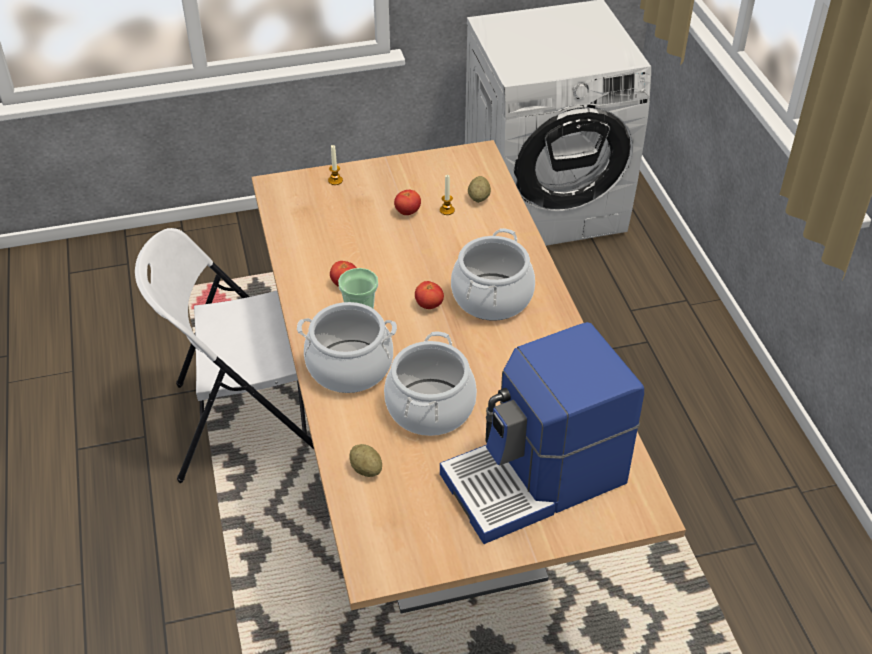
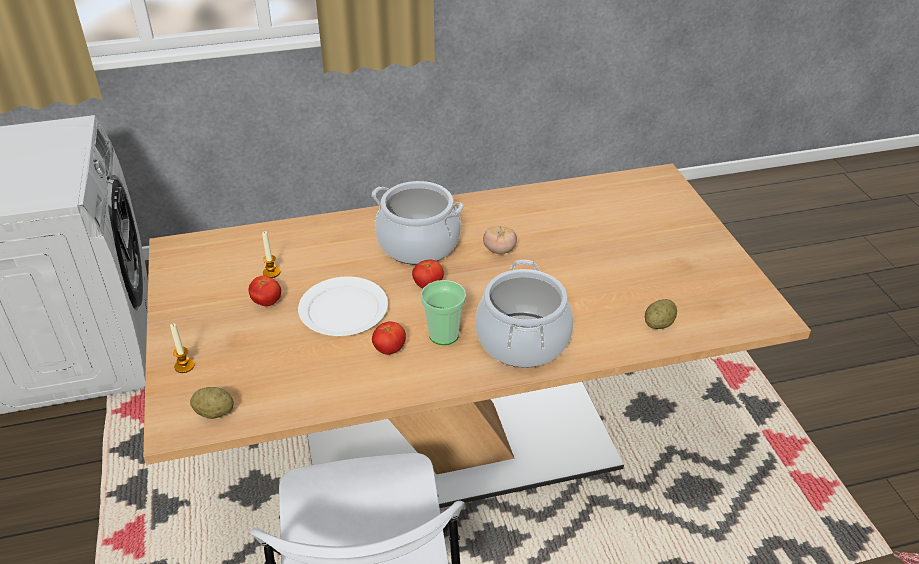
camera: 90 degrees left, 5 degrees down
(395, 255) = (343, 310): none -> white plate
(430, 407) = (572, 284): cooking pot -> none
(479, 198) = (255, 250): potato -> potato (214, 412)
(484, 355) = (499, 250): none -> tomato
(536, 480) = (645, 226): coffee machine -> none

